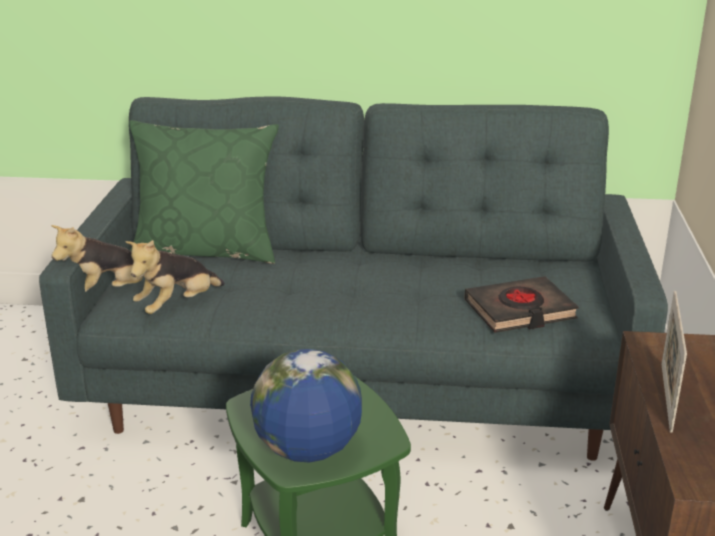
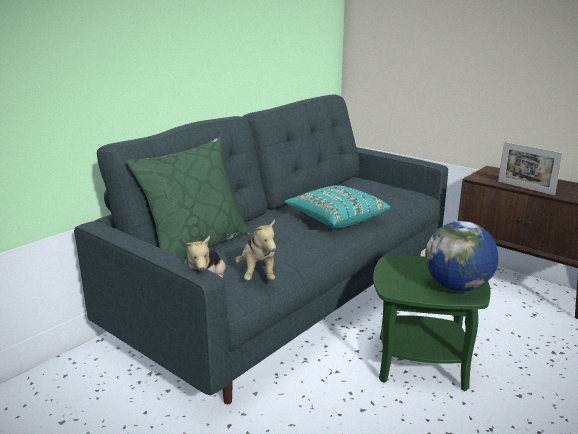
camera: 55 degrees left, 5 degrees down
(392, 298) = (336, 219): none -> turquoise pillow
(519, 311) = (387, 200): black book -> none

